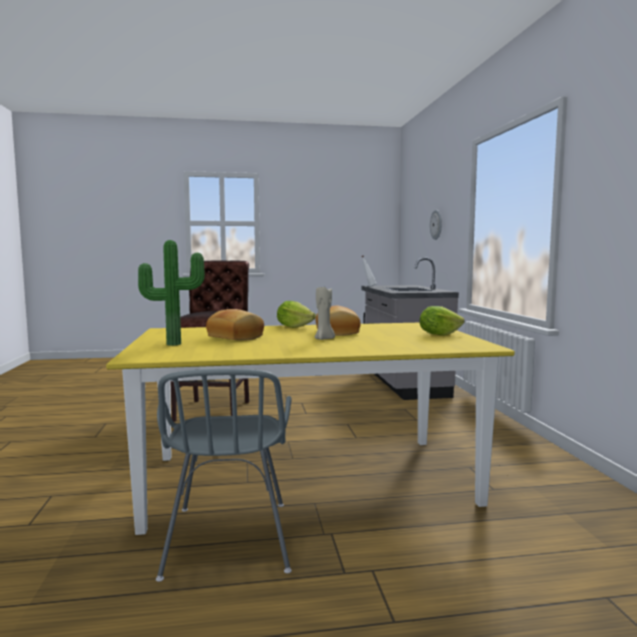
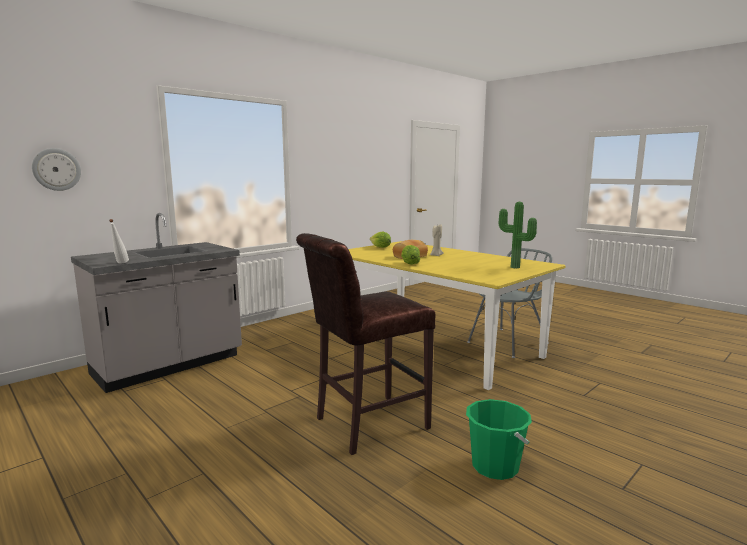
camera: 125 degrees left, 5 degrees up
(106, 422) = (495, 466): none -> green bucket
(236, 337) = (469, 264): bread -> none

